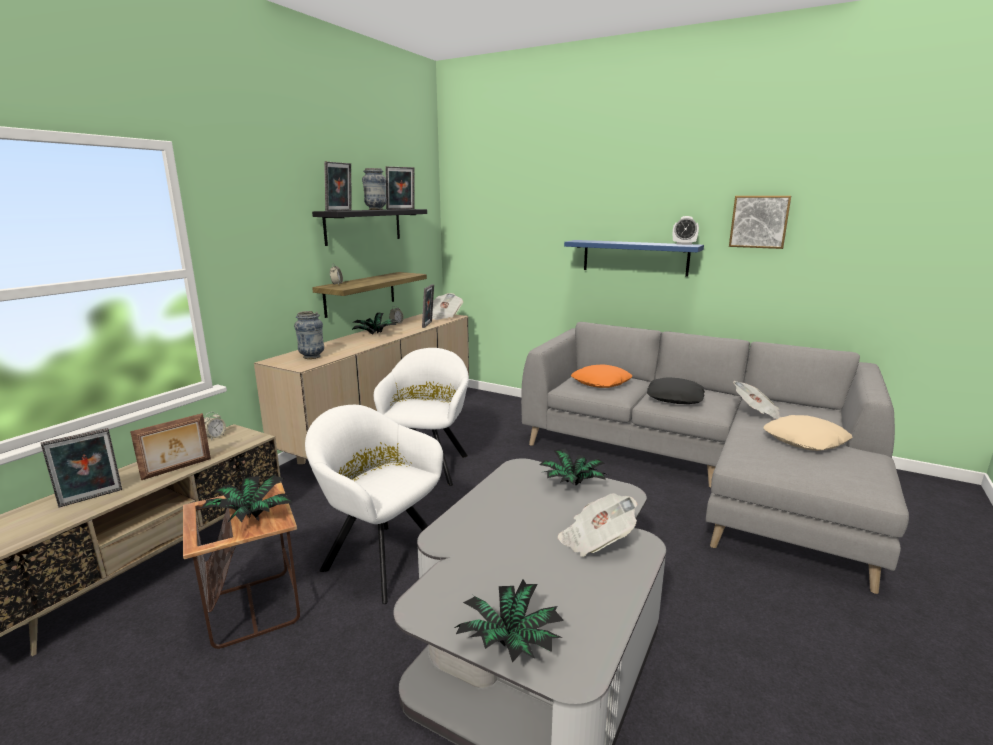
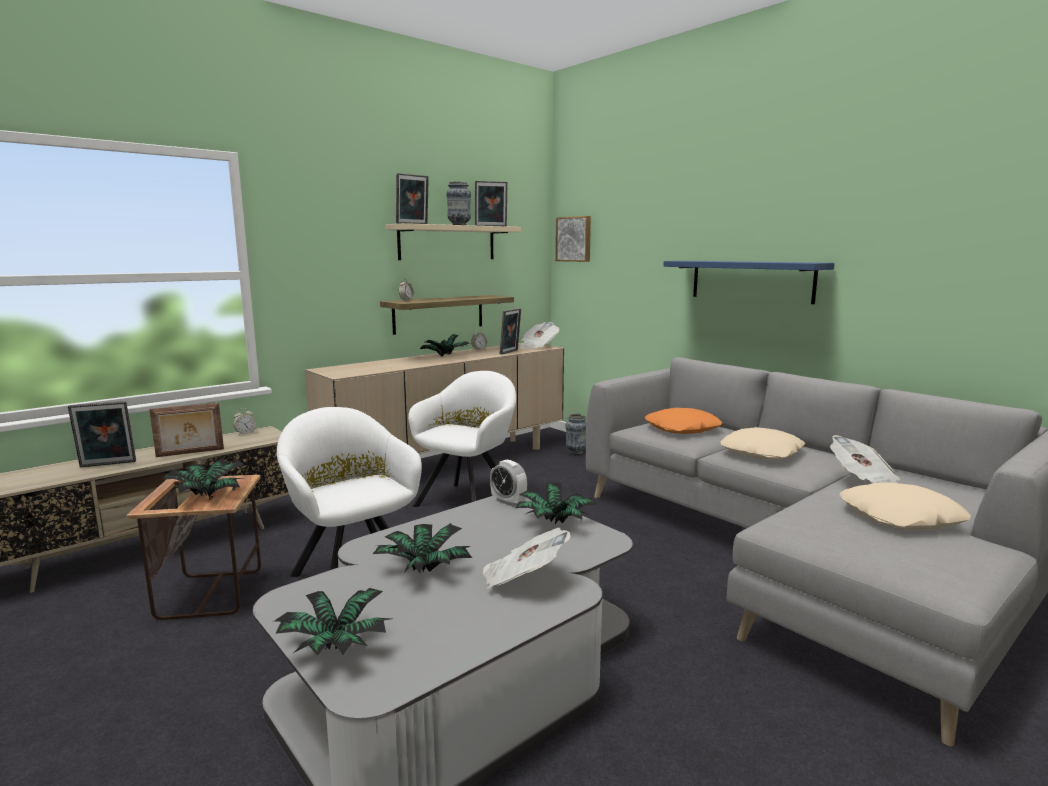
camera: 20 degrees right, 5 degrees down
(312, 357) = (360, 369): vase -> vase (576, 452)
(363, 226) = (447, 243): black shelf -> beige shelf
(510, 549) = (423, 569): none -> potted plant
(675, 397) = (762, 453): black pillow -> beige pillow
(684, 244) = (806, 262): alarm clock -> alarm clock (508, 502)
(759, 221) = (906, 230): picture -> picture (574, 239)

